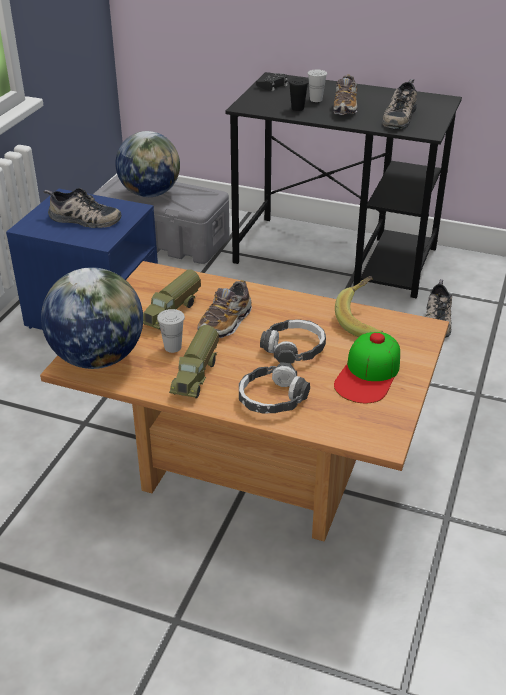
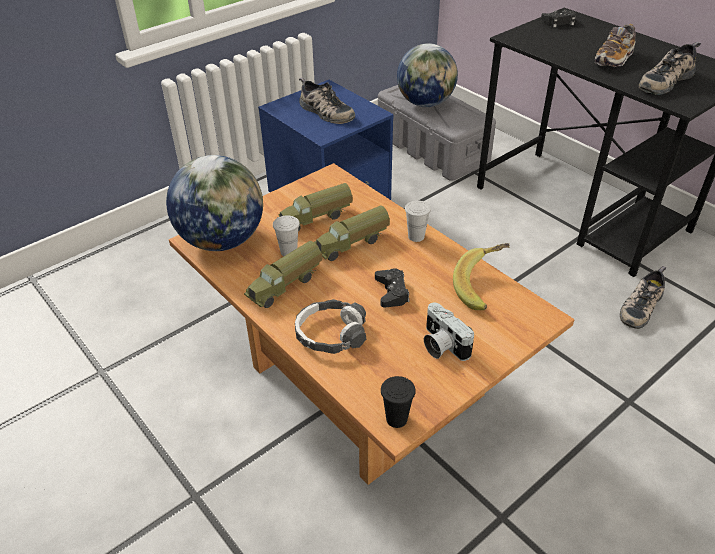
camera: 30 degrees right, 5 degrees up
(225, 323) = (352, 245): shoe -> toy truck
(294, 349) = (392, 292): headphones -> black game controller
(297, 108) = (562, 50): black cup -> black cup (396, 419)
(316, 99) = (590, 44): white cup -> white cup (416, 236)
(368, 374) = (441, 345): cap -> camera

